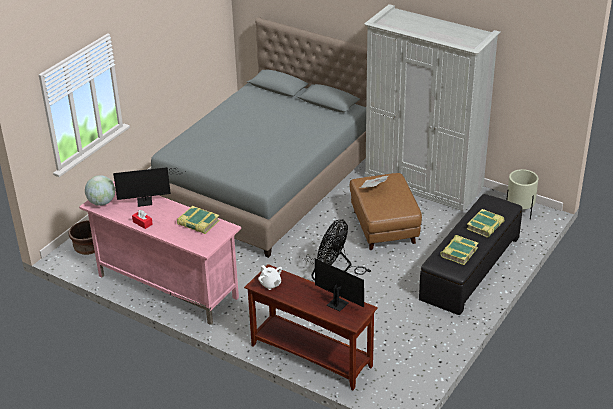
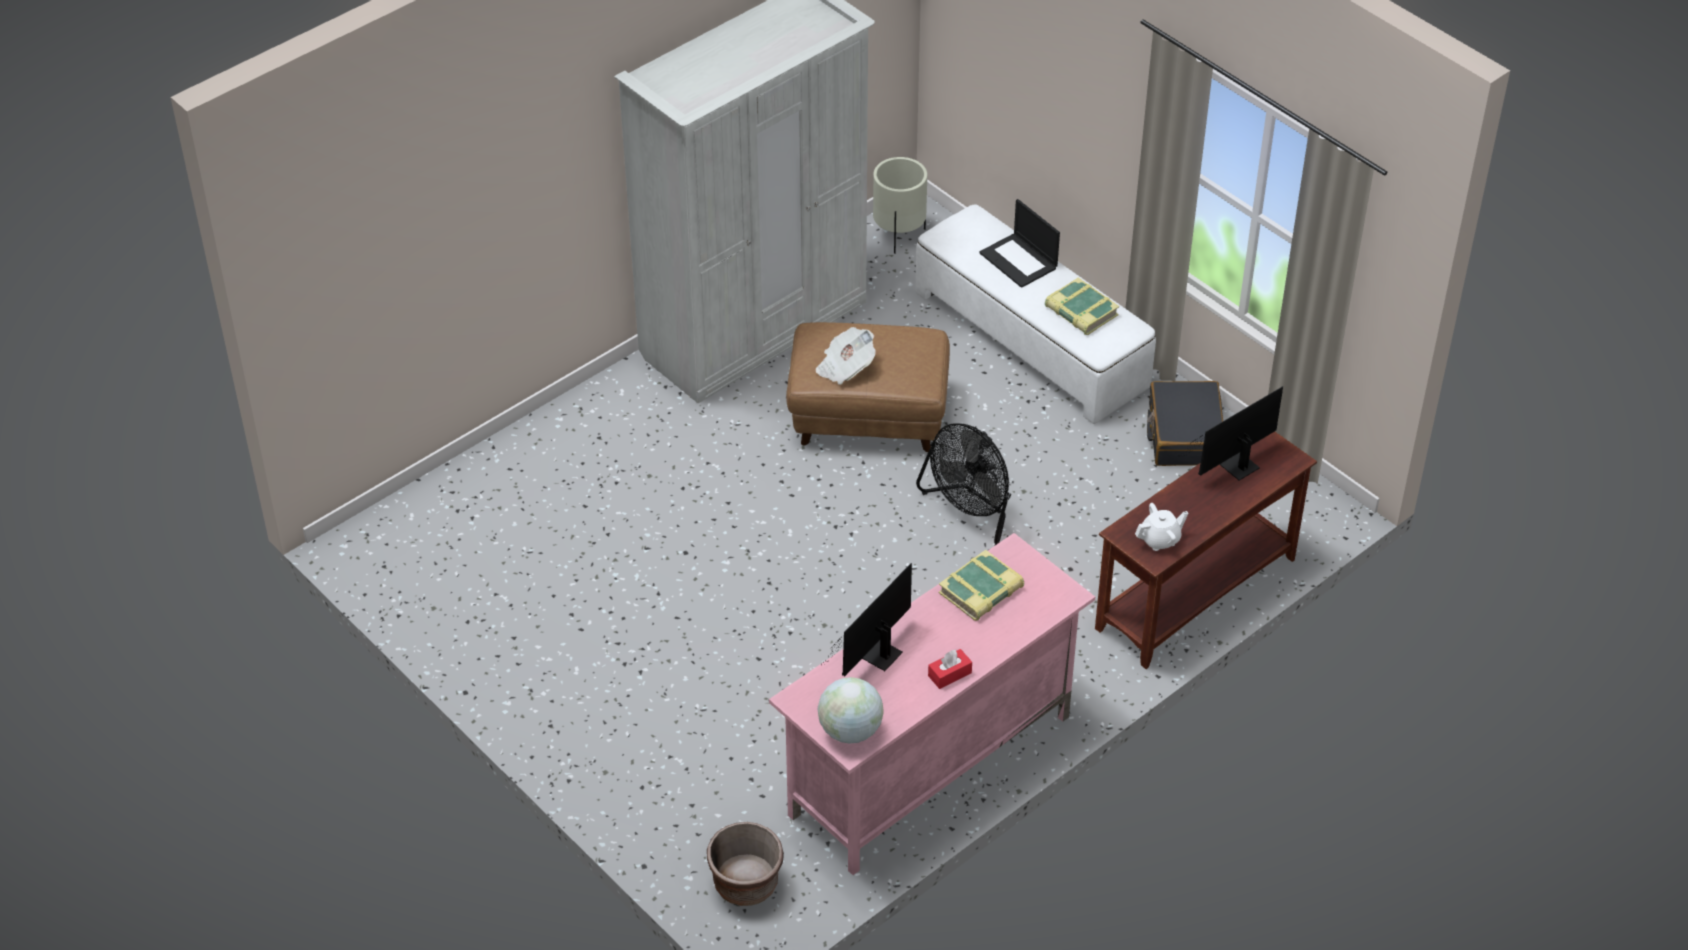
camera: 75 degrees left, 10 degrees up
(147, 201) = (876, 657): monitor -> monitor turned 150 degrees counterclockwise
(267, 181) = (635, 550): grey bed -> none
(429, 334) = (1184, 435): none -> black suitcase
(470, 268) = (1032, 339): black bench -> white bench
(485, 226) = (1019, 261): book -> laptop

